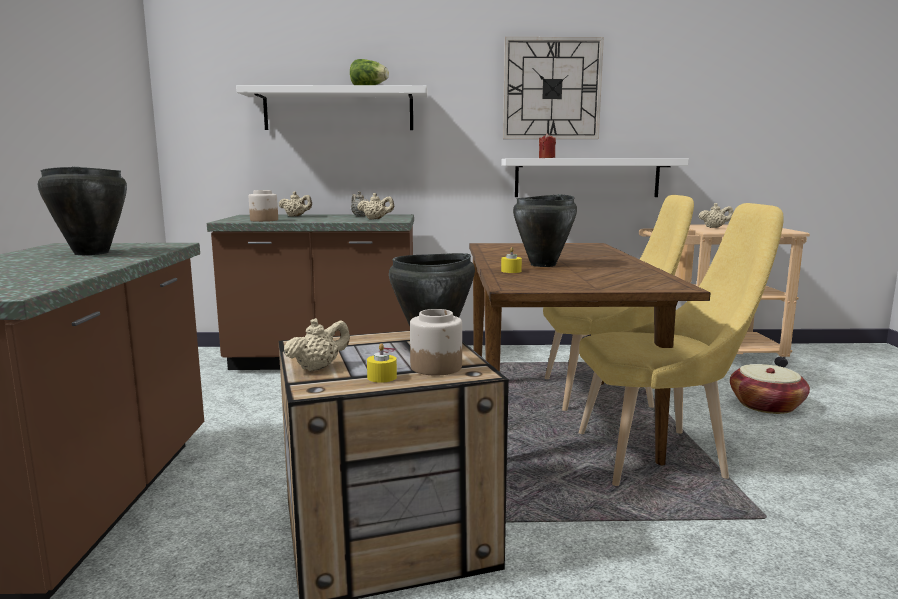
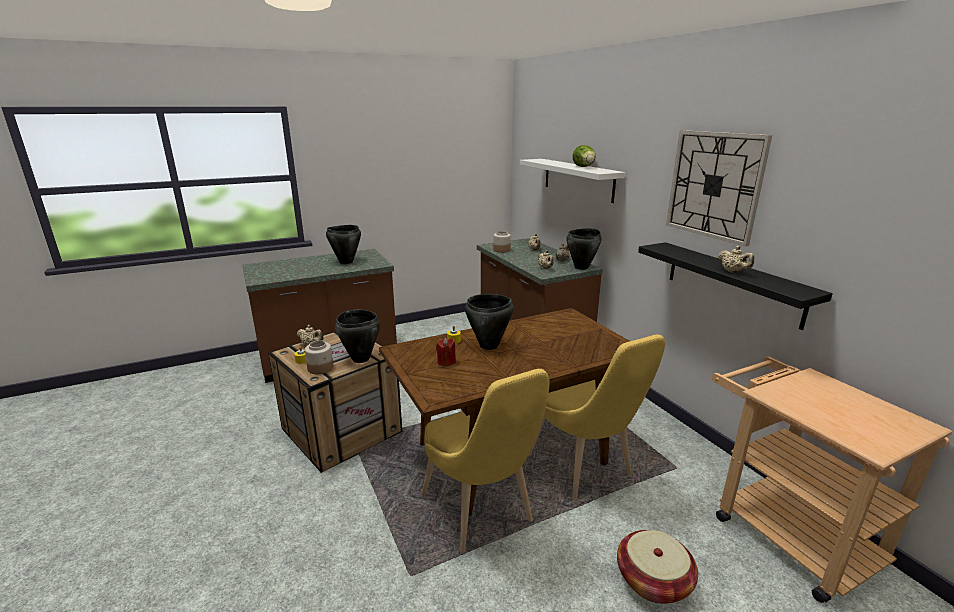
camera: 65 degrees right, 10 degrees up
(398, 215) = (581, 267): none -> black cooking pot
(546, 158) = (683, 253): red candle -> red candle (446, 362)
(587, 178) = (732, 282): white shelf -> black shelf
(714, 227) = (817, 394): beige teapot -> beige teapot (733, 272)

